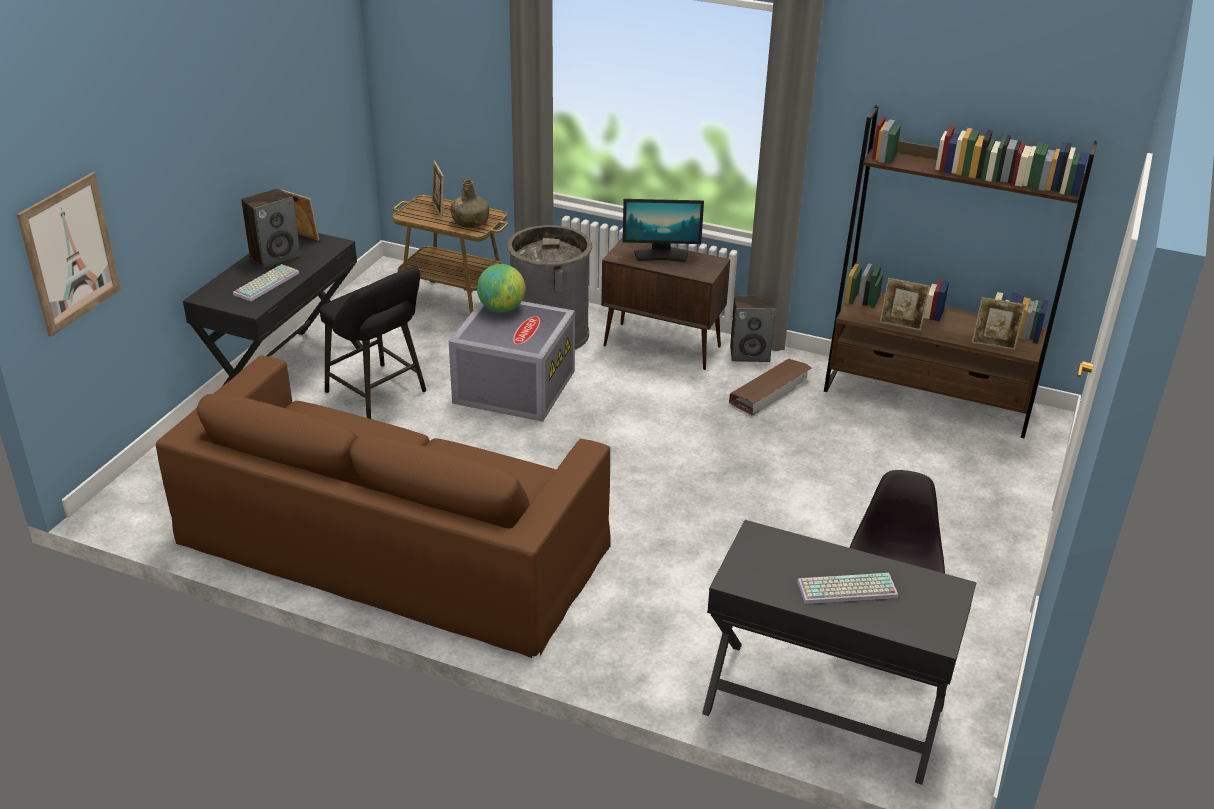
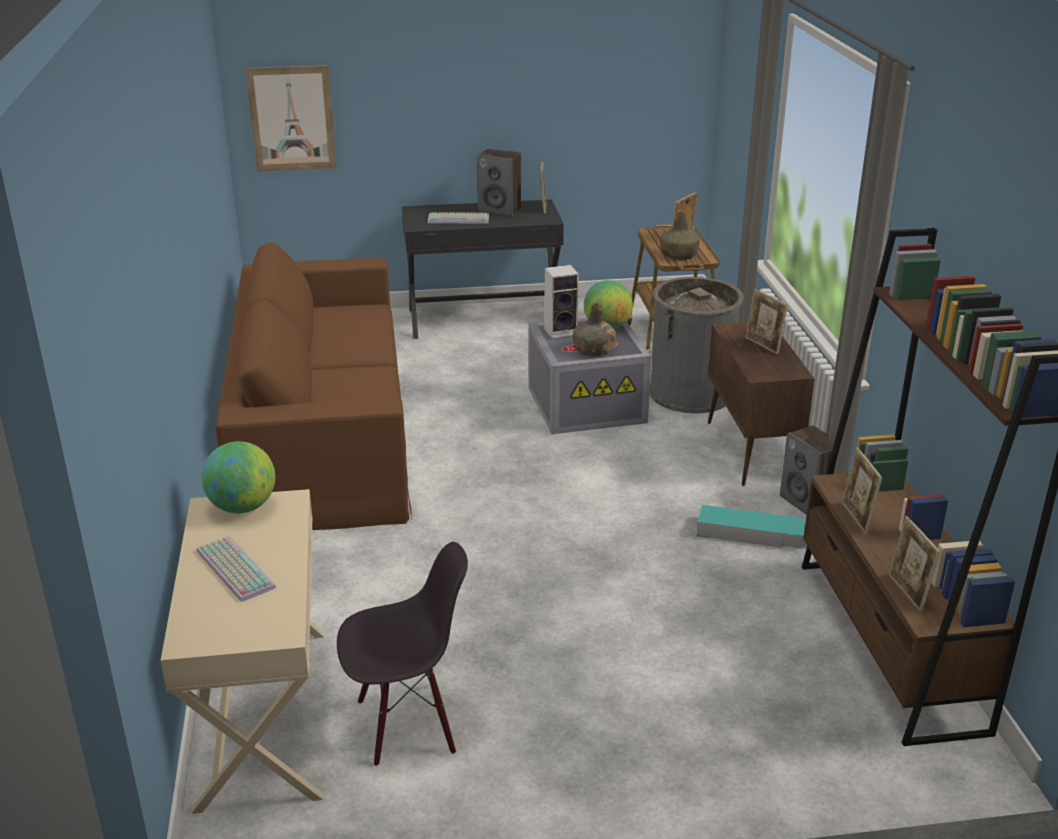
camera: 60 degrees right, 5 degrees down
(379, 394) = (504, 357): black stool -> none
(483, 331) = (561, 331): none -> speaker
(537, 330) = (593, 350): none -> green bottle
(661, 255) = (763, 345): monitor -> picture frame
(748, 561) = (242, 507): none -> globe
(770, 391) = (756, 534): brown storage box -> turquoise storage box
(822, 710) = (262, 715): black desk -> beige desk

